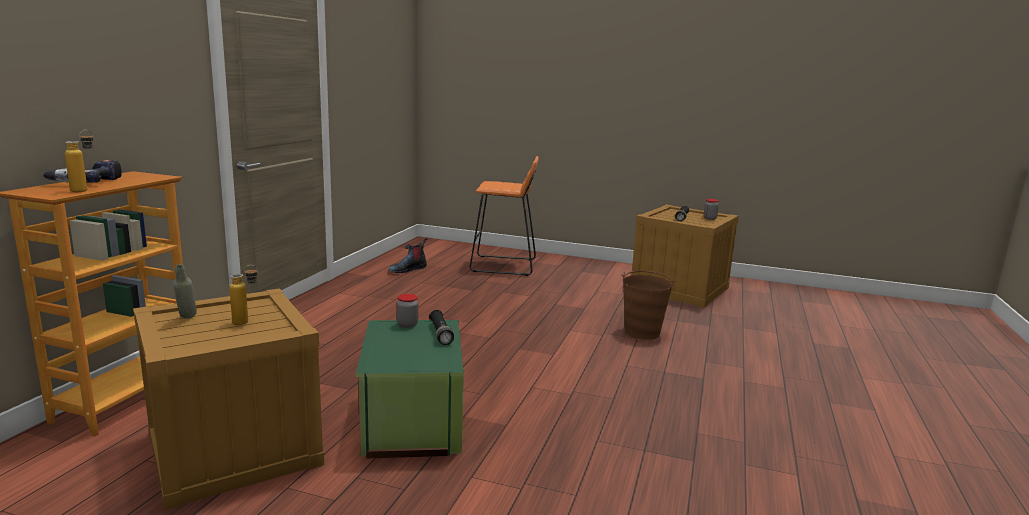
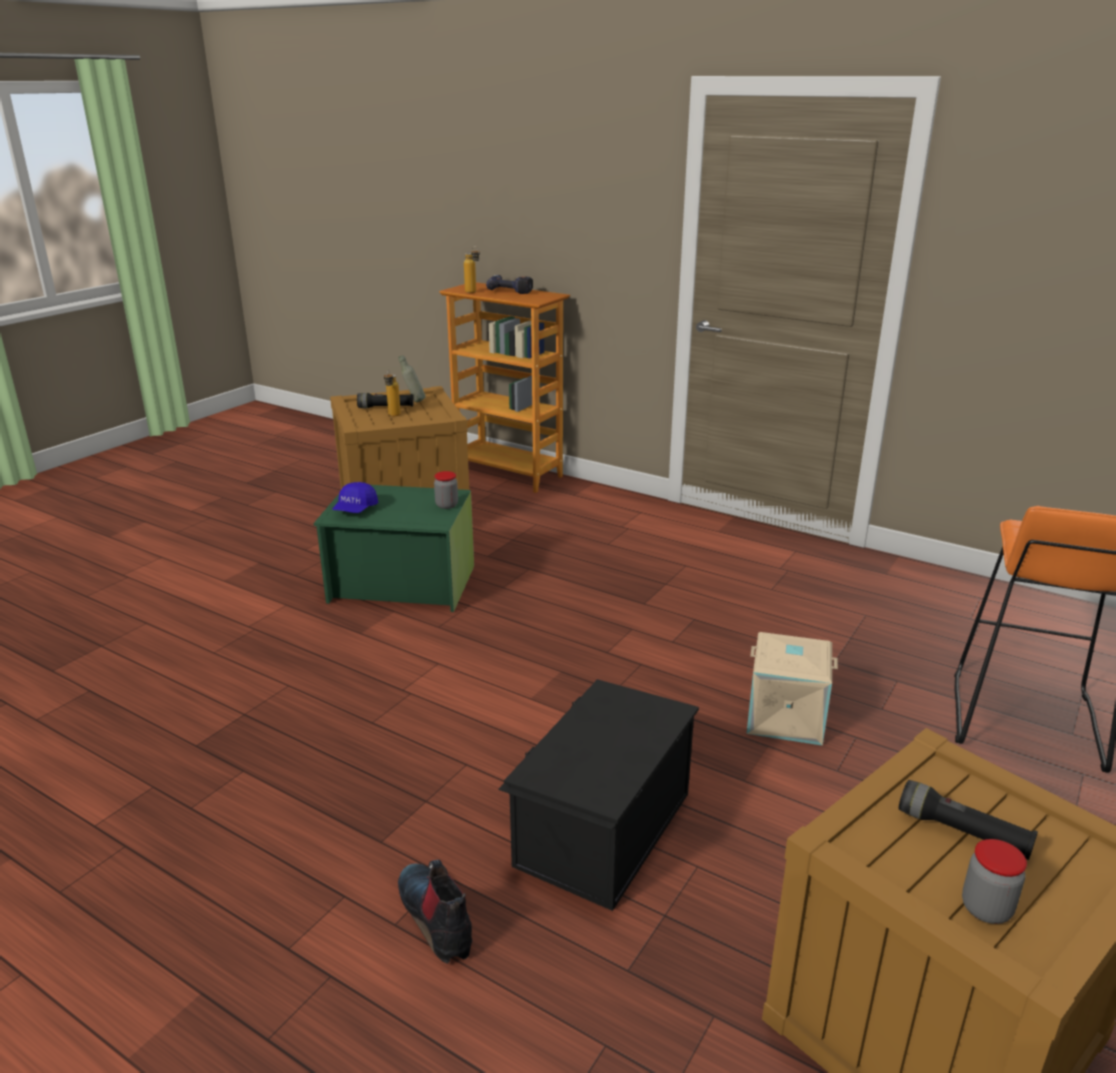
camera: 105 degrees right, 10 degrees up
(408, 269) = (937, 606): boot -> boot (438, 918)
(427, 358) = (355, 510): none -> blue cap
(440, 334) = (412, 519): black flashlight -> black flashlight (386, 407)
(529, 300) = (786, 716): none -> beige storage box
(642, 332) = (600, 828): brown bucket -> black storage box

